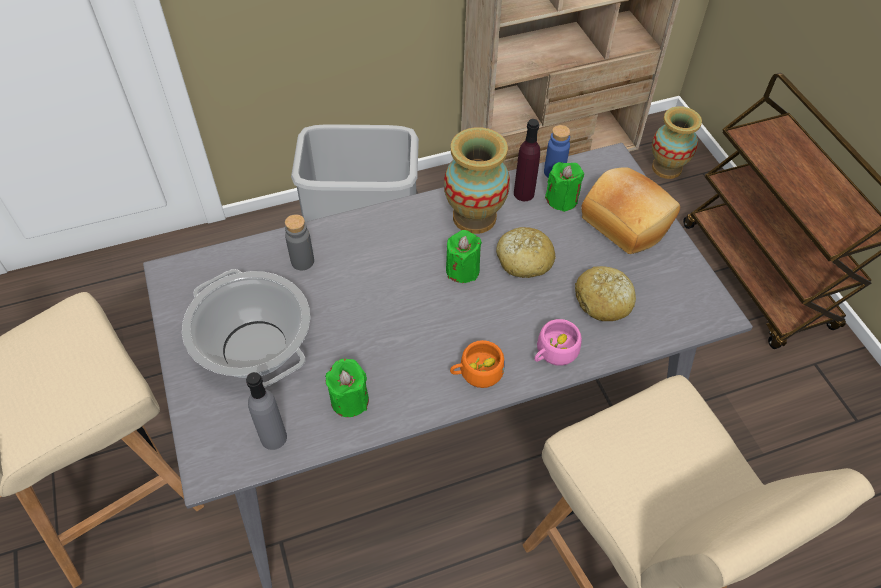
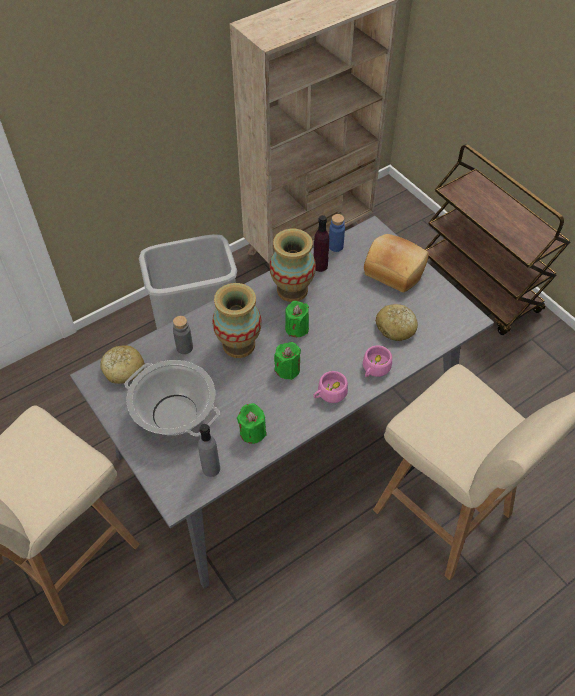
camera: 15 degrees left, 0 degrees up
(476, 372) = (329, 394): orange cup -> pink cup
(523, 260) = (335, 312): bread -> bread (123, 369)
(562, 199) = (347, 264): green candle -> green candle (287, 369)
(666, 168) = (395, 221): vase -> vase (239, 345)

